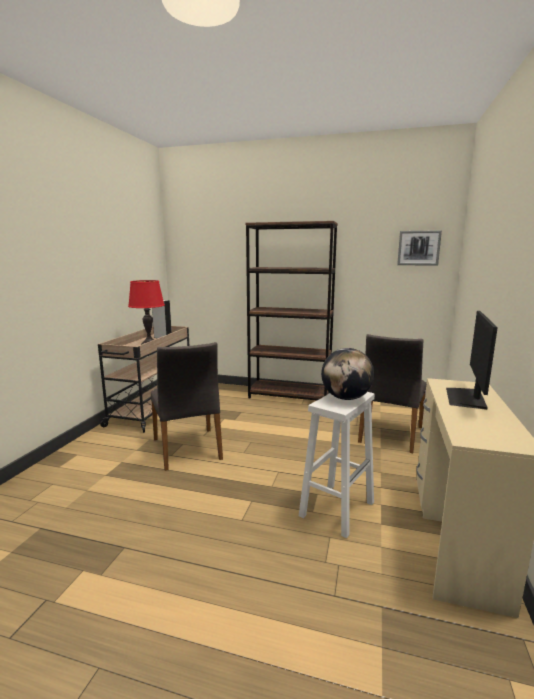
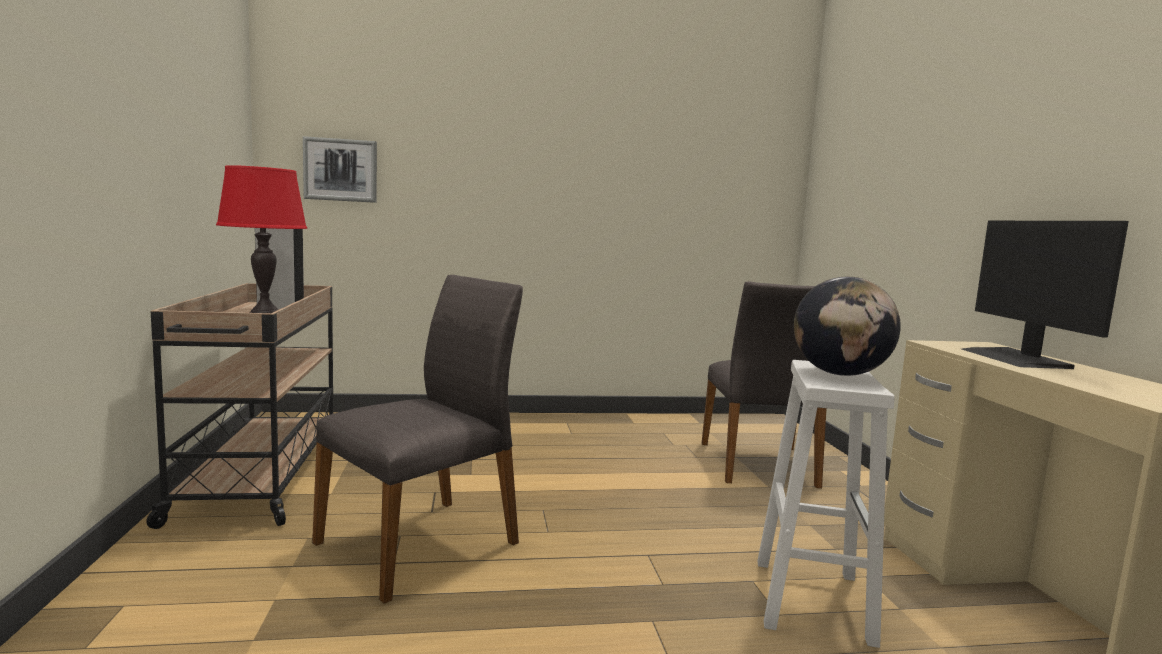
camera: 25 degrees left, 5 degrees down
(188, 449) = (421, 543): grey chair -> grey chair turned 90 degrees counterclockwise
(289, 396) = (538, 423): brown bookcase -> none
(418, 248) = (750, 155): picture -> picture (340, 170)

